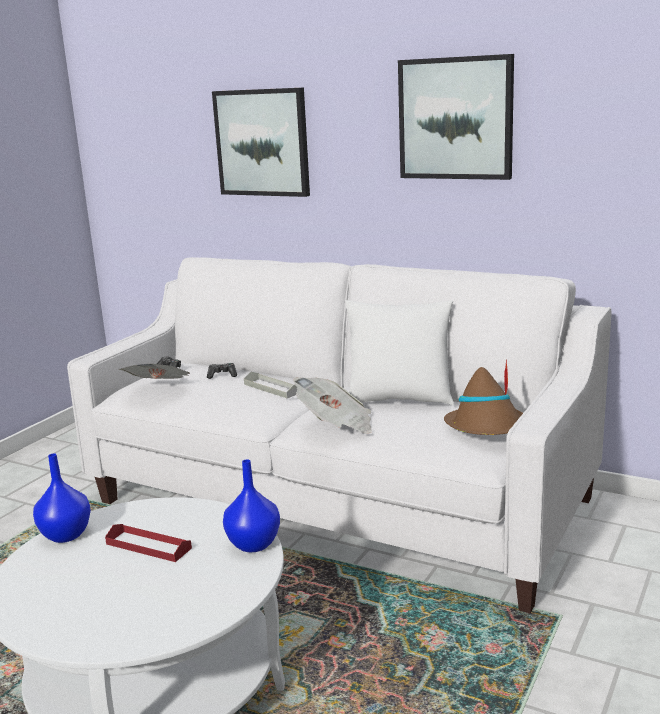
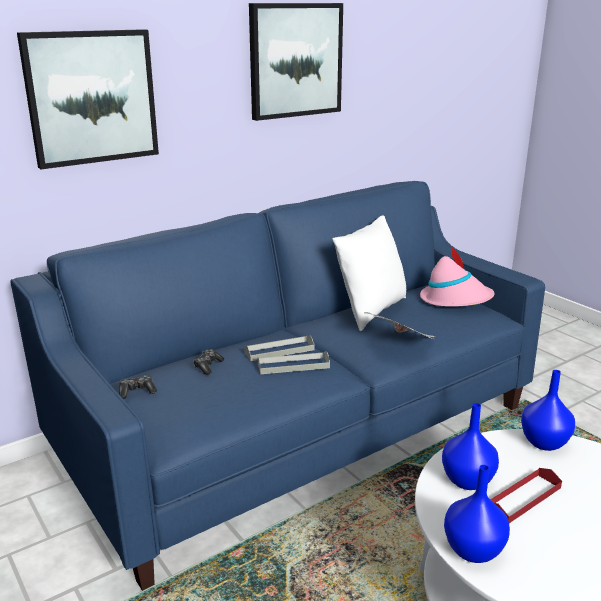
camera: 65 degrees left, 5 degrees up
(159, 390) = (205, 407): newspaper -> none
(163, 517) = (467, 480): none -> blue vase
(250, 398) = (293, 365): none -> grey tray
(337, 500) = (299, 432): white sofa -> blue sofa
(487, 428) = (455, 299): brown hat -> pink hat

